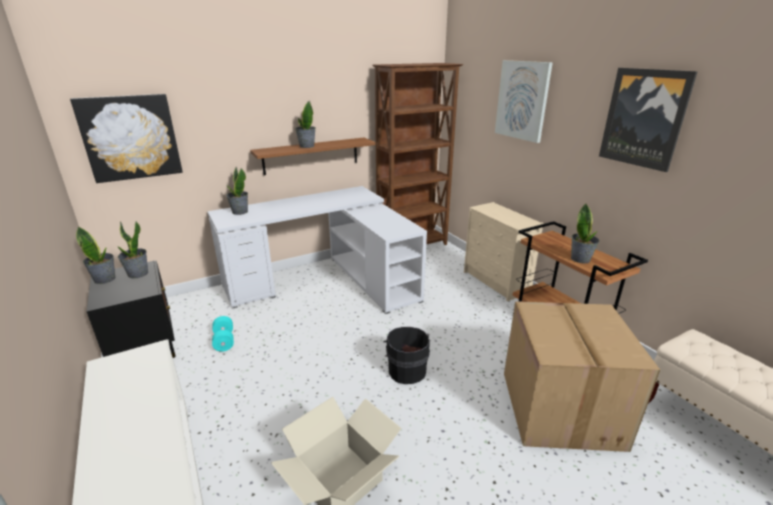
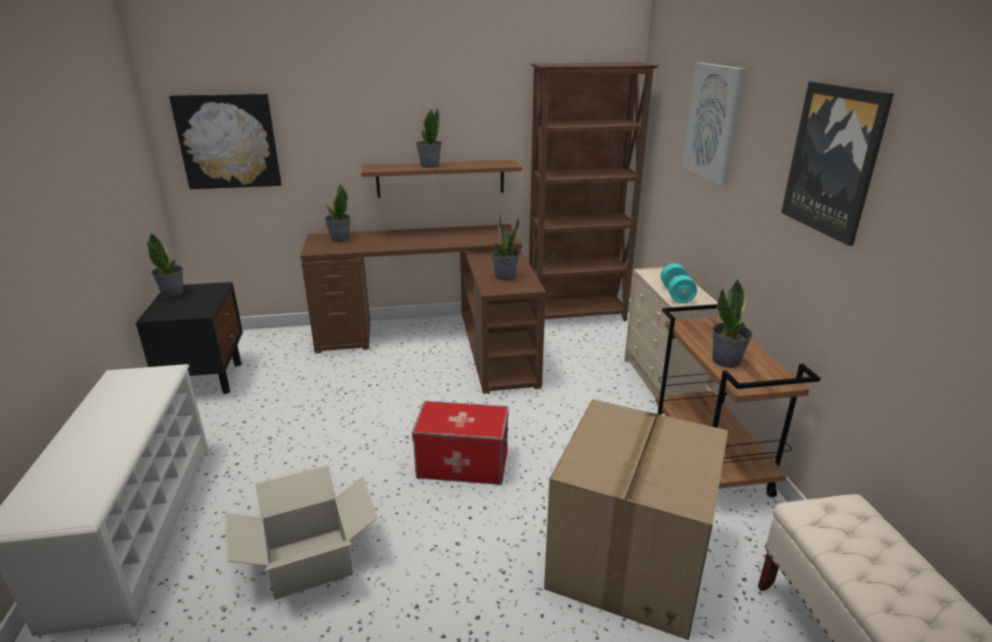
camera: 20 degrees right, 0 degrees up
(138, 274) = (205, 293): potted plant -> potted plant (505, 277)
(224, 341) = (285, 387): turquoise dumbbell -> turquoise dumbbell (676, 294)
(328, 280) = (442, 340): white desk -> brown desk
(406, 369) = (463, 464): black bucket -> storage box

